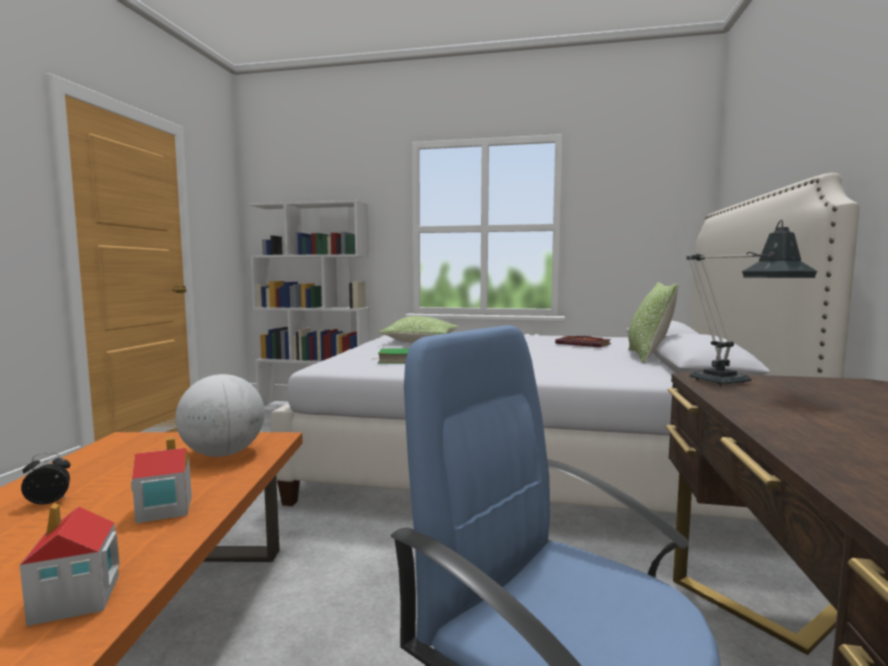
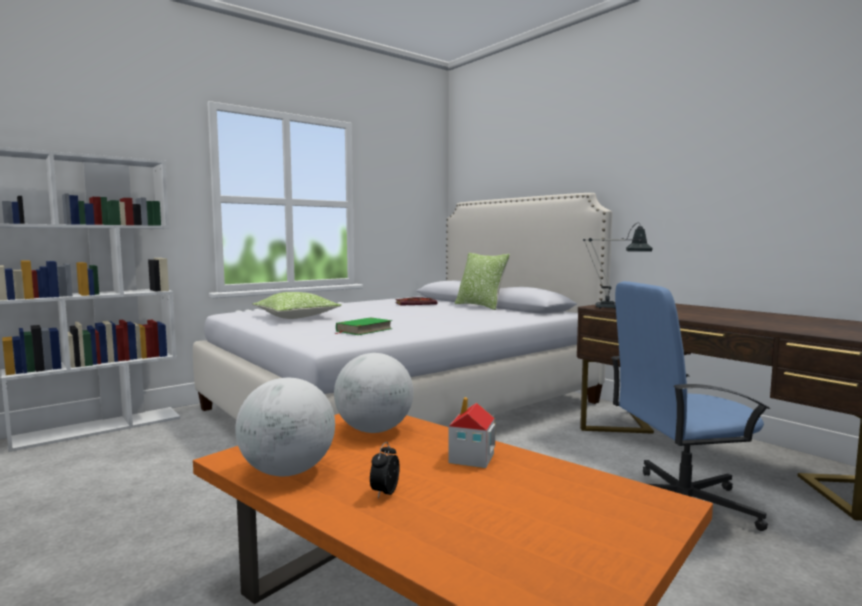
camera: 50 degrees left, 0 degrees up
(75, 599) = (590, 490): toy house -> none
(96, 459) = (288, 471): none -> globe

